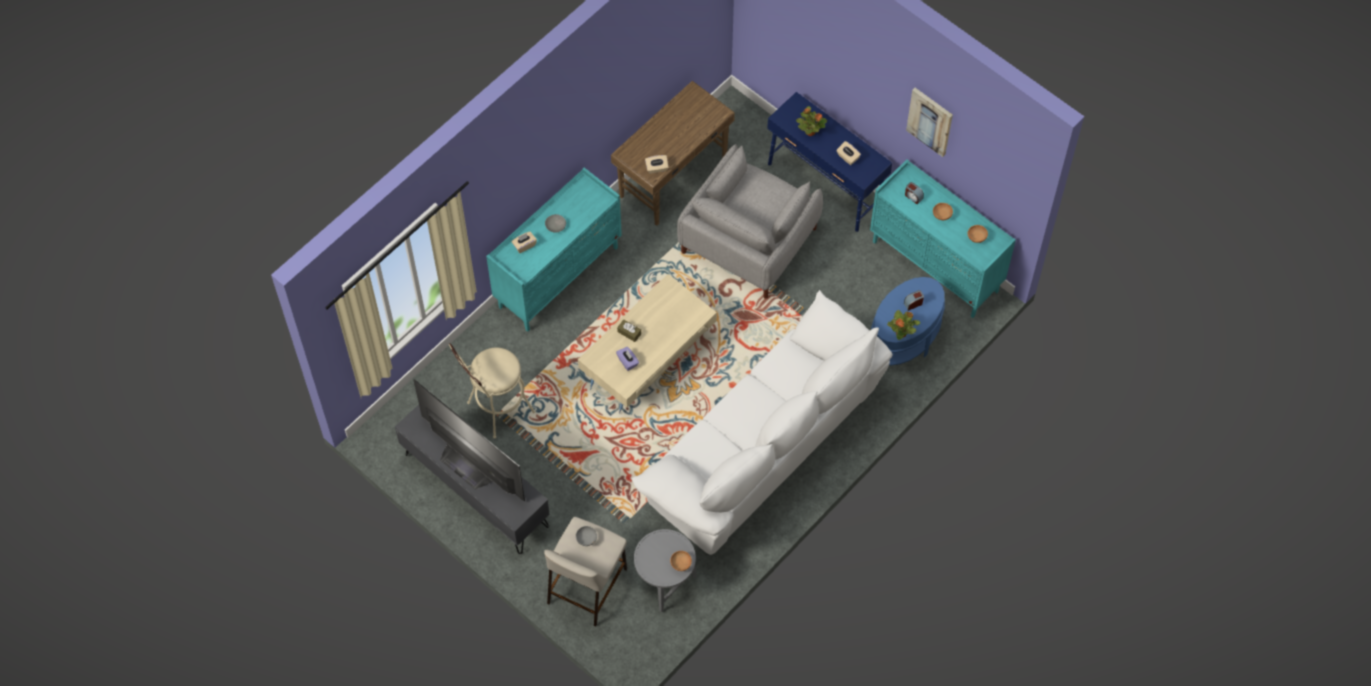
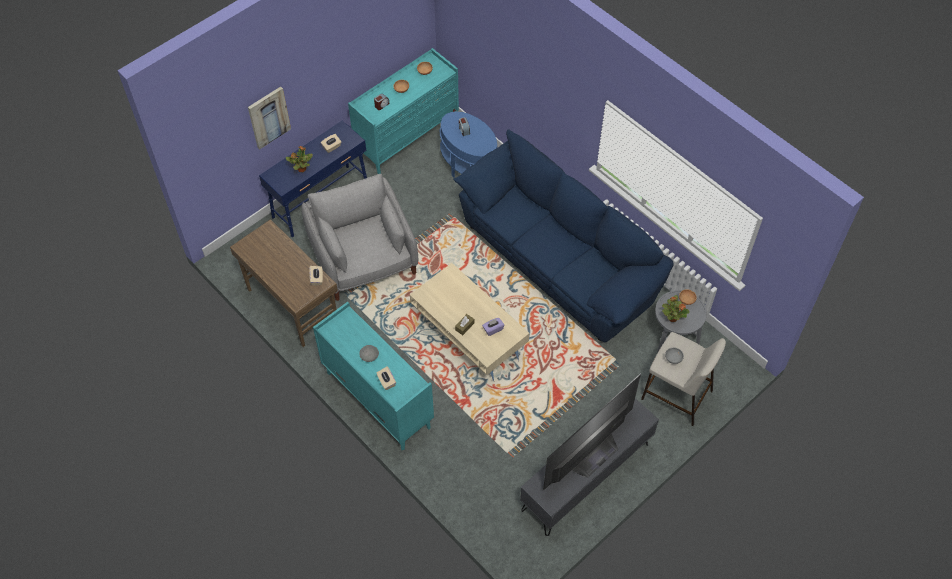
camera: 85 degrees left, 5 degrees down
(496, 410) = (508, 457): beige stool -> none
(749, 239) = (363, 256): grey armchair -> grey armchair turned 150 degrees counterclockwise
(761, 449) = (558, 264): white sofa -> blue sofa
(901, 333) = (489, 140): potted plant -> potted plant (672, 318)
(930, 121) = (352, 45): picture -> picture (268, 117)

